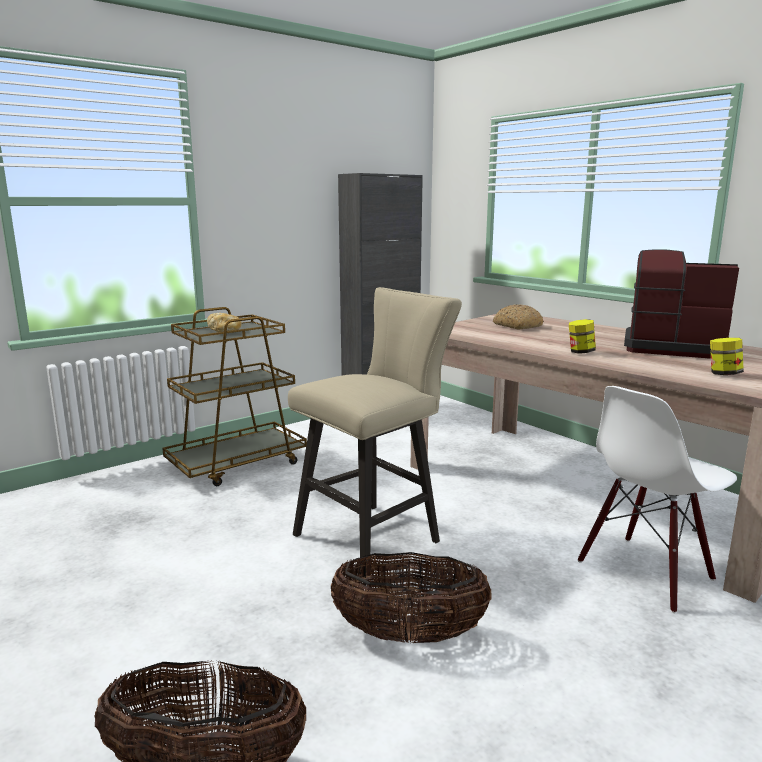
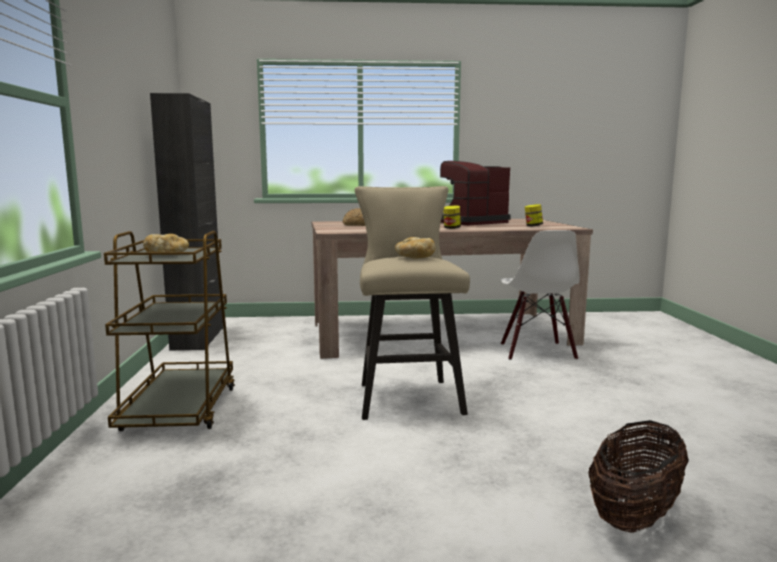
camera: 55 degrees left, 5 degrees down
(359, 382) = (414, 258): none -> bread
(409, 635) = (540, 418): basket -> none

